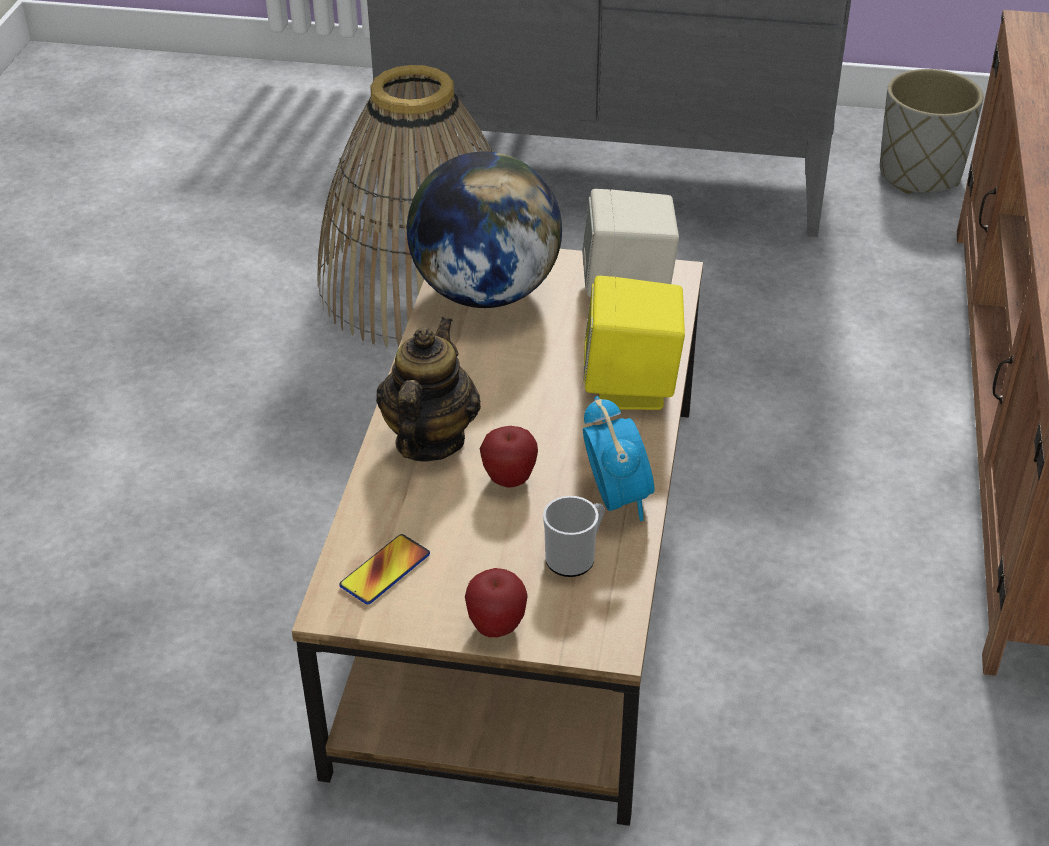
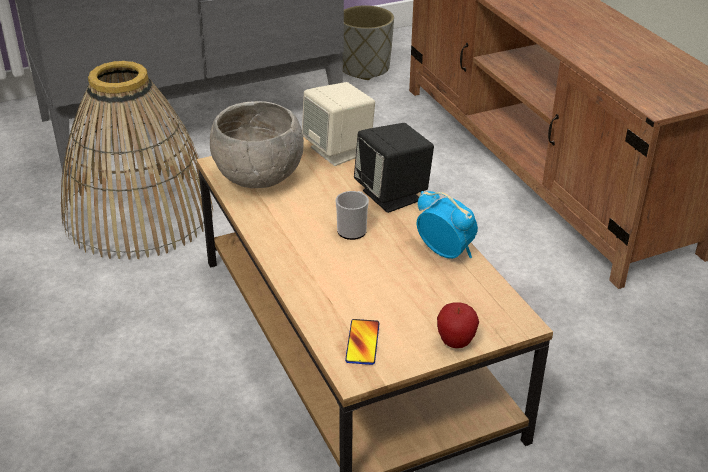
camera: 35 degrees left, 5 degrees down
(429, 440) = (311, 265): teapot -> none
(485, 292) = (257, 178): globe -> grey bowl
(509, 479) = (379, 267): apple -> none
(575, 557) = (457, 290): mug -> mug (353, 229)
(632, 387) = (392, 195): yellow speaker -> black speaker

